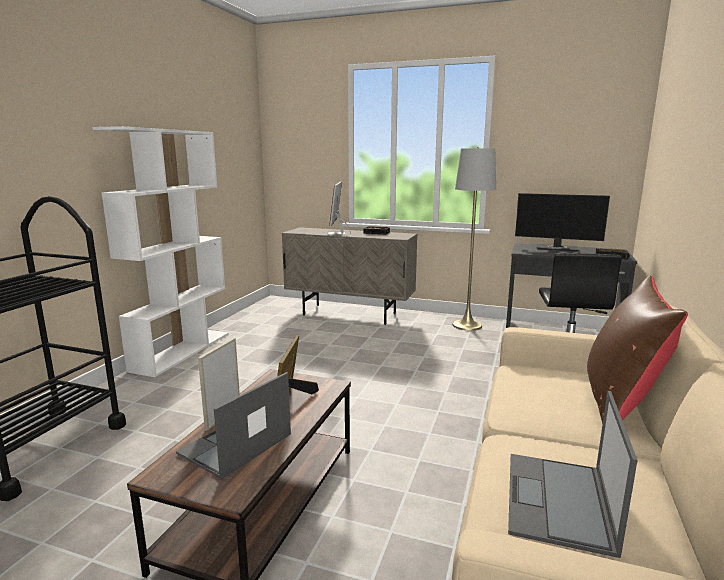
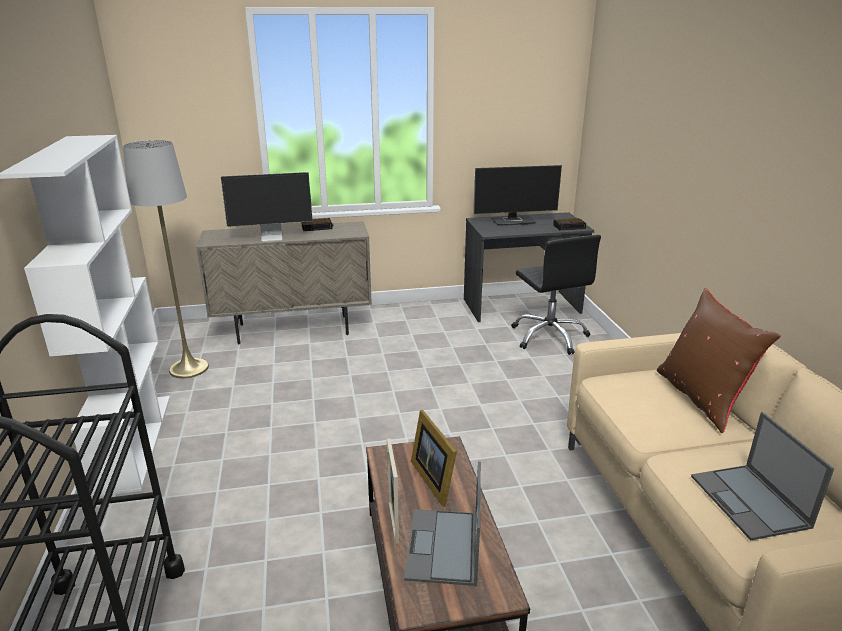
camera: 30 degrees left, 10 degrees up
(337, 234) = (272, 237): monitor -> monitor turned 75 degrees counterclockwise
(467, 325) = (431, 315): grey floor lamp -> grey floor lamp (189, 368)

